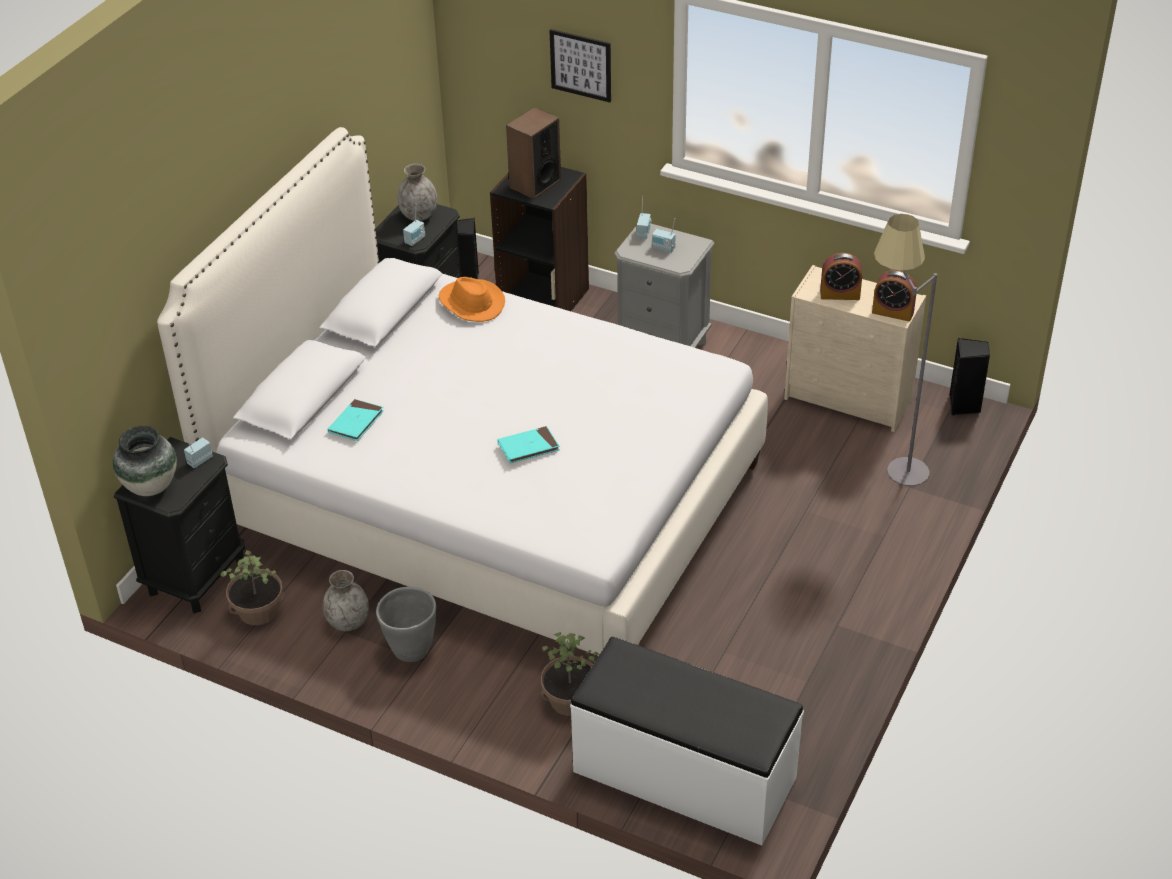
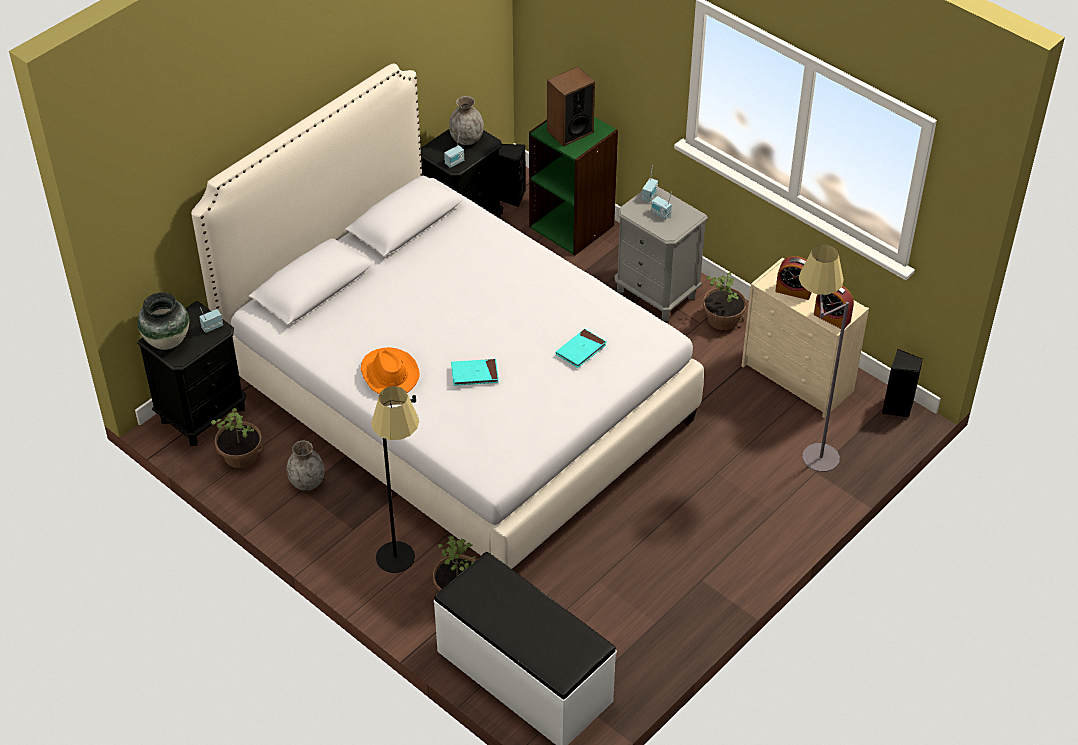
camera: 15 degrees right, 5 degrees up
(356, 422) = (346, 320): turquoise book -> turquoise book (581, 350)
(411, 650) = (347, 518): grey planter -> none
(470, 303) = (479, 231): orange hat -> orange hat (389, 374)
(498, 691) = (403, 569): none -> black floor lamp
(544, 297) = (572, 226): black bookcase -> green bookcase
(581, 65) = (620, 40): picture -> none
(744, 357) = (723, 319): none -> potted plant

